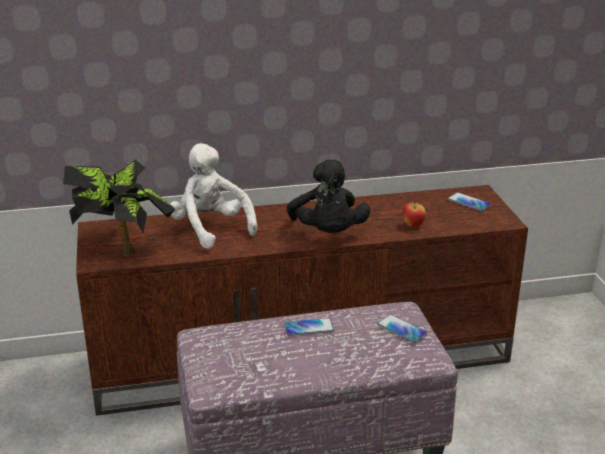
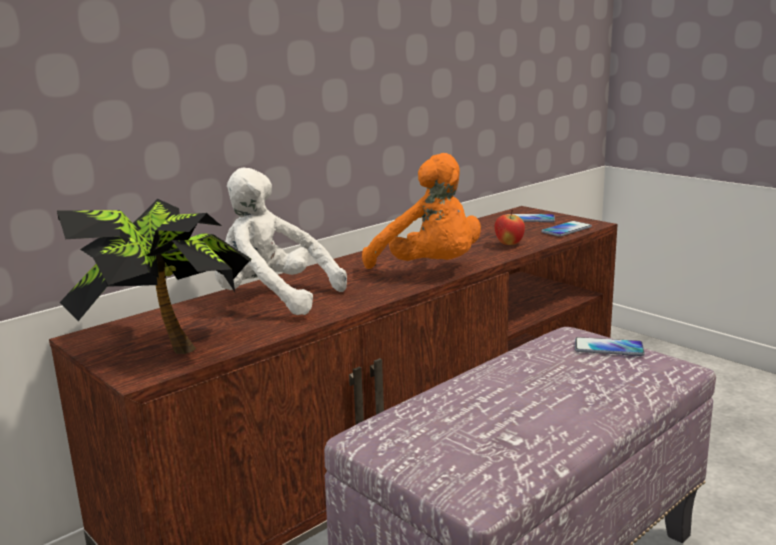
camera: 30 degrees left, 10 degrees down
(309, 328) = (507, 378): phone -> phone (566, 230)
(328, 233) = (430, 270): black plush toy -> orange plush toy

